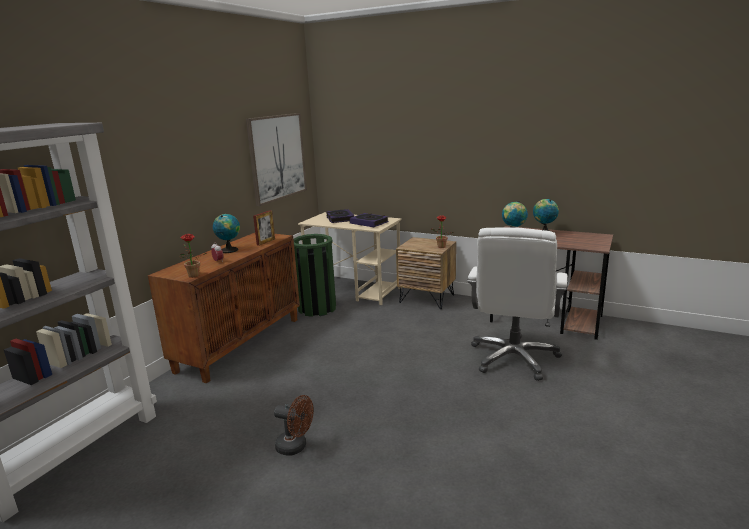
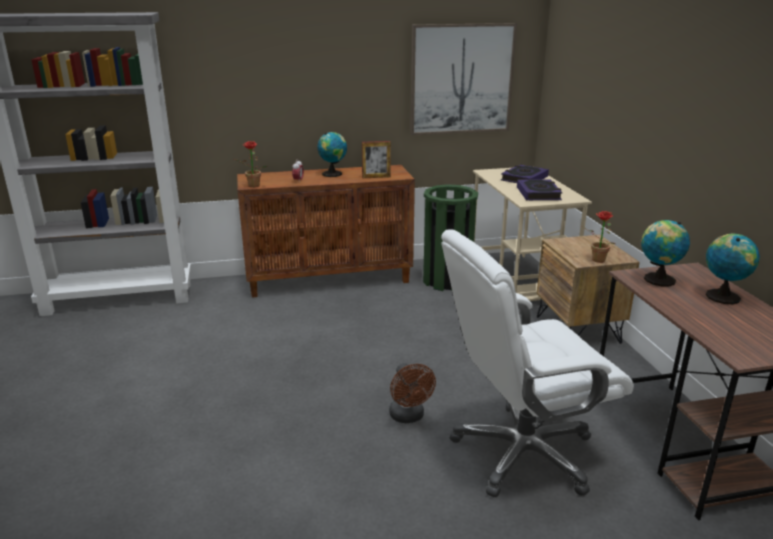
camera: 50 degrees right, 5 degrees up
(296, 447) = (199, 382): brown fan -> brown fan (409, 417)

